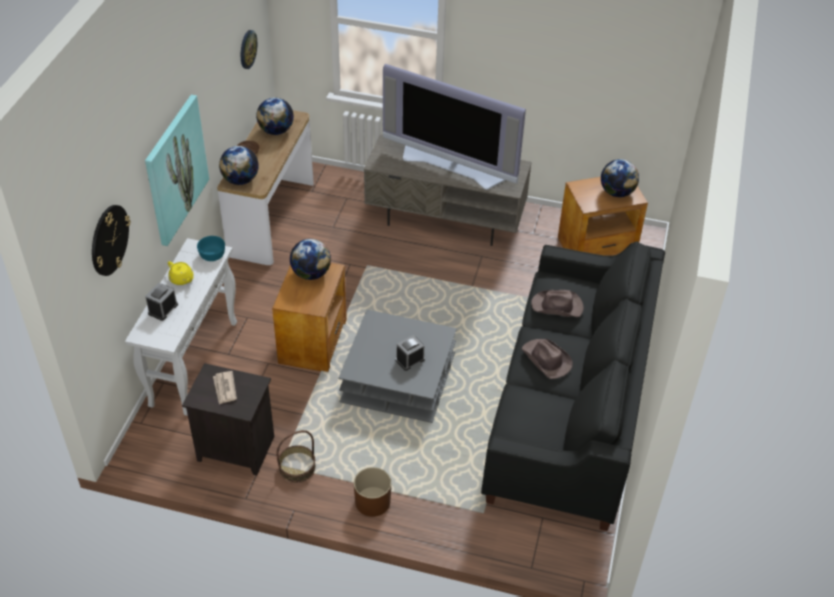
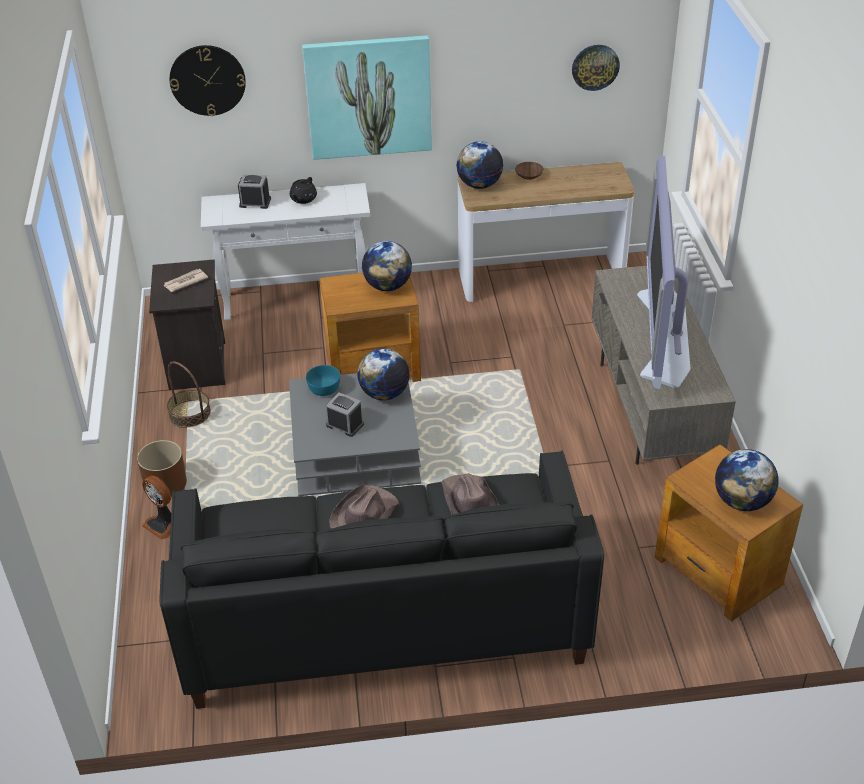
camera: 70 degrees right, 5 degrees down
(182, 279) = (303, 199): yellow teapot -> black teapot
(212, 254) = (350, 204): turquoise bowl -> turquoise bowl (324, 388)
(276, 131) = (582, 180): globe -> globe (384, 393)
(418, 513) = (162, 524): none -> fan

